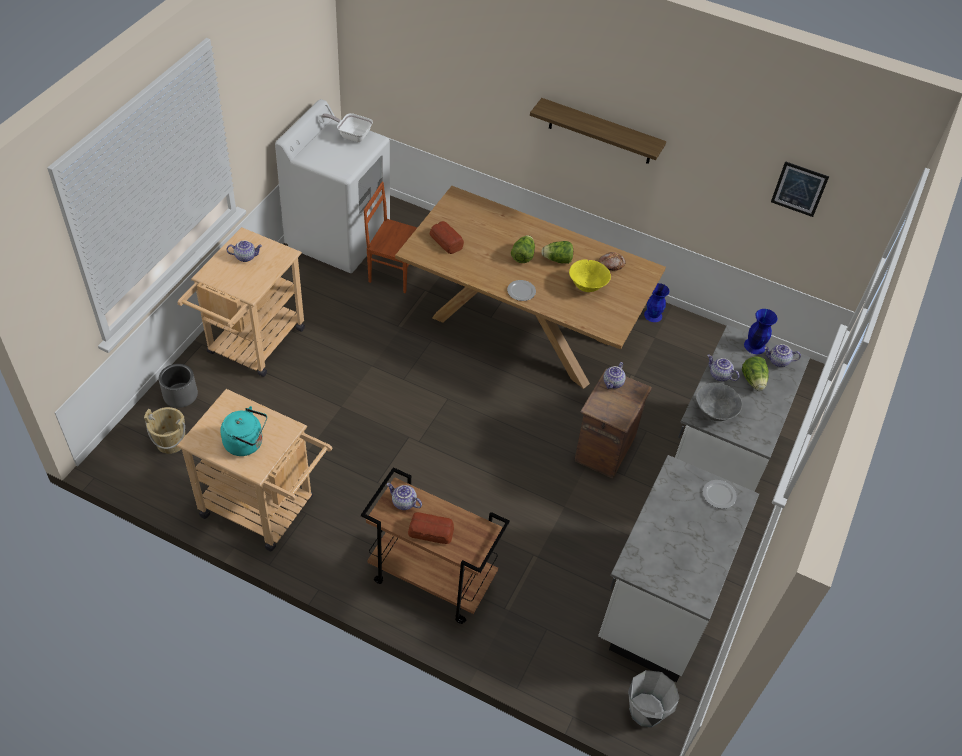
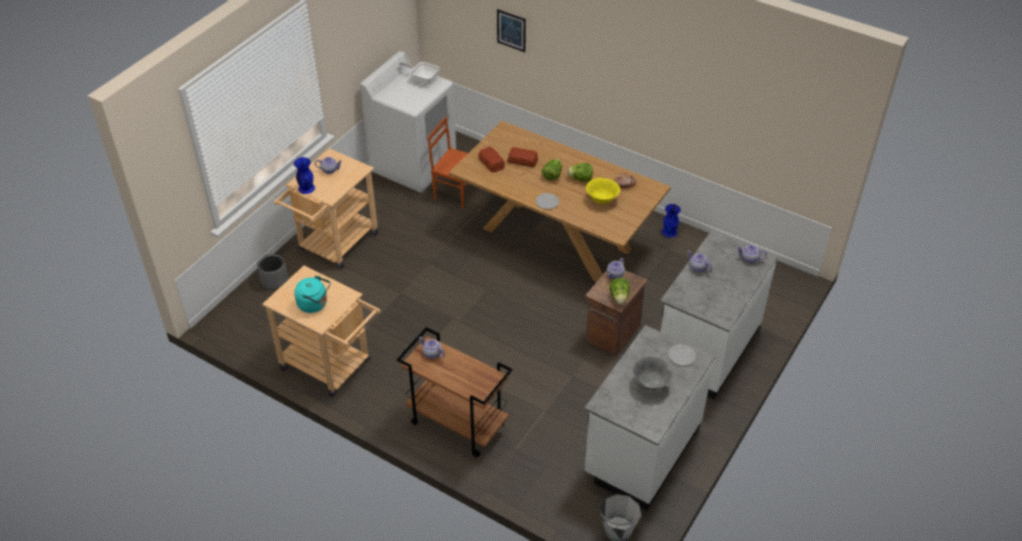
camera: 10 degrees right, 5 degrees down
(171, 442) = (263, 314): beige bucket -> none
(431, 532) = (450, 375): bread -> bread (523, 161)
(600, 132) = (618, 76): shelf -> none
(714, 414) = (688, 296): grey bowl -> grey bowl (651, 384)
(753, 381) = (725, 273): lettuce -> lettuce (619, 297)
(754, 345) = (731, 246): blue vase -> blue vase (306, 188)
(799, 189) = (774, 121): picture -> picture (511, 30)

